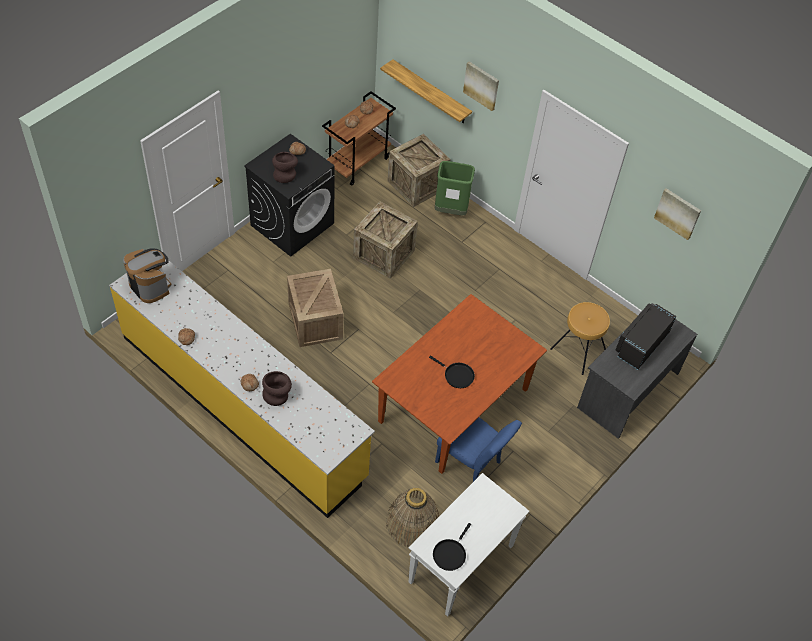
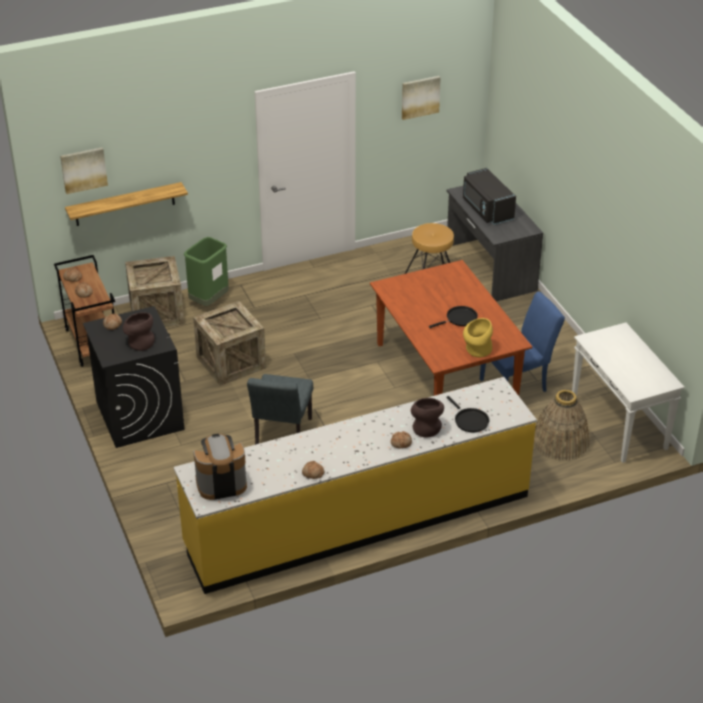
camera: 60 degrees left, 15 degrees down
(314, 320) = (281, 436): crate -> grey chair
(419, 402) = (476, 350): none -> yellow vase
(450, 553) = (648, 379): black frying pan -> black frying pan (470, 420)
(481, 85) = (185, 143): picture -> picture (83, 169)

